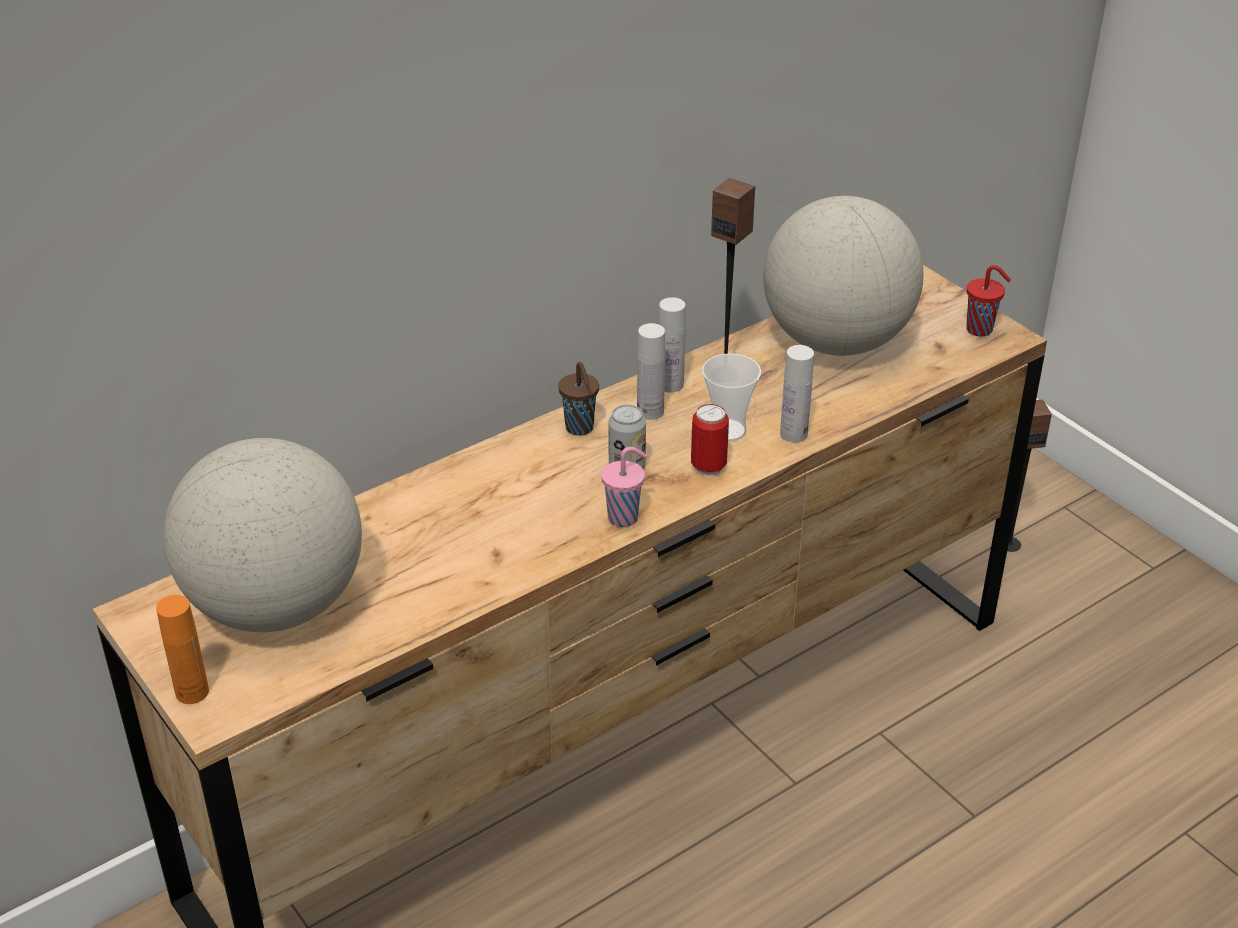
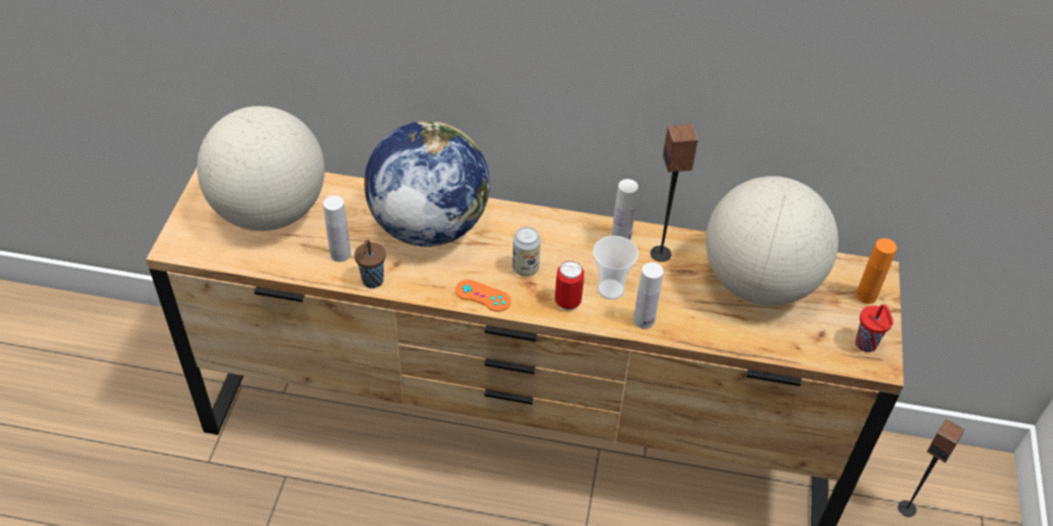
camera: 45 degrees right, 10 degrees up
(192, 692) = (183, 227): orange bottle -> orange bottle (866, 296)
(474, 499) = (428, 226): none -> globe
(580, 429) = (535, 227): brown cup -> brown cup (372, 281)
(625, 517) = (482, 296): pink cup -> orange game controller
(650, 411) = (586, 245): white bottle -> white bottle (340, 254)

